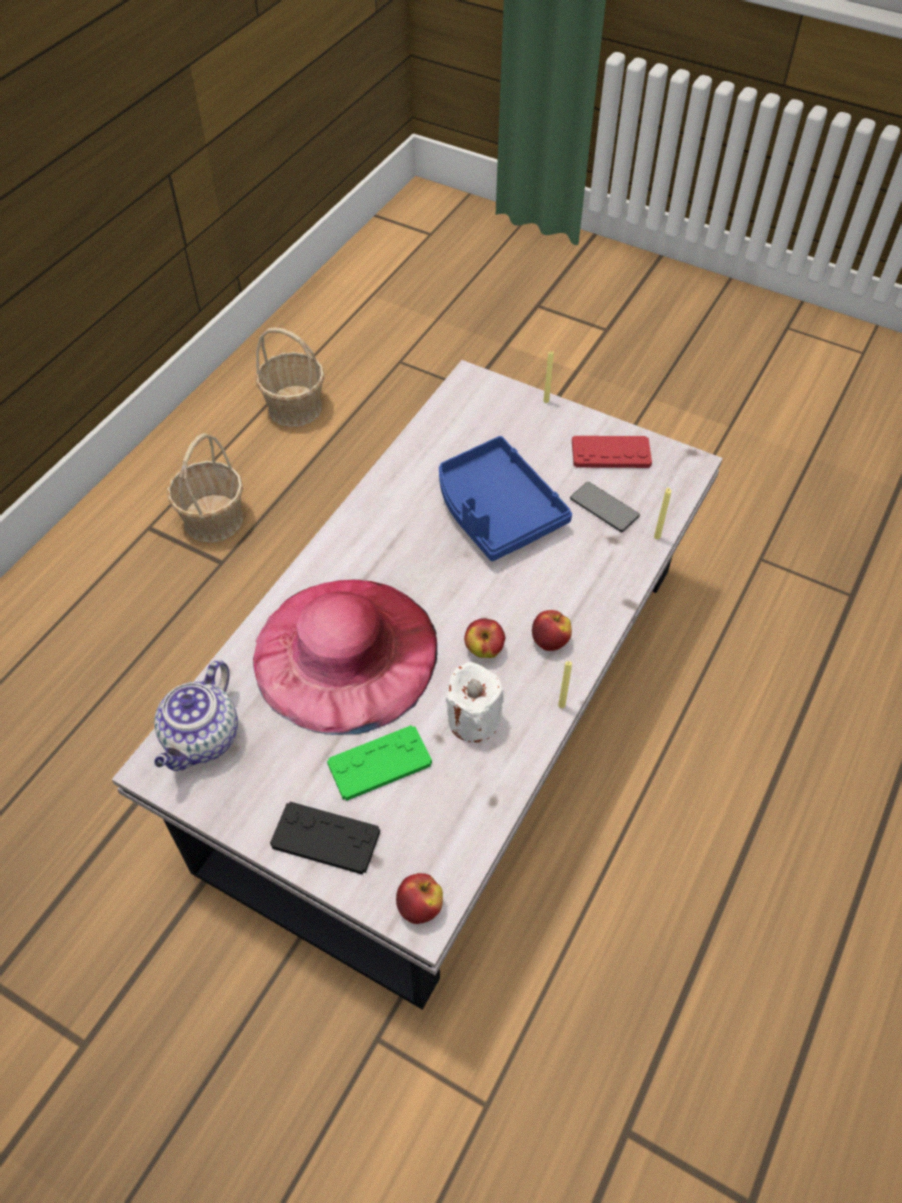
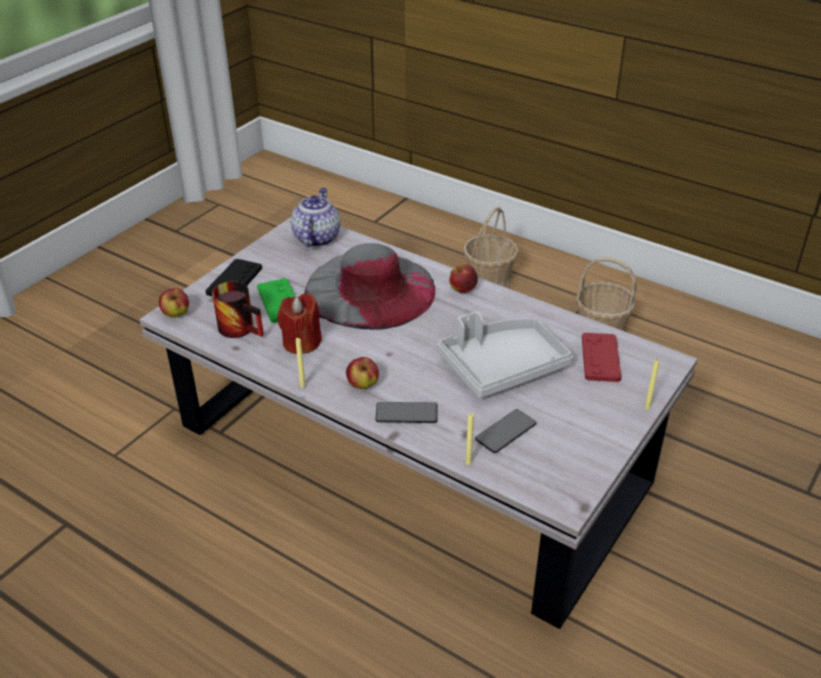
camera: 95 degrees right, 15 degrees down
(202, 740) = (316, 237): teapot -> teapot turned 75 degrees clockwise
(294, 407) = (742, 370): basket -> basket (489, 278)
(345, 653) = (370, 289): pink hat -> grey hat
(445, 801) = (243, 327): none -> mug
(473, 720) = (301, 342): white candle -> red candle
(484, 649) = (361, 351): apple -> apple (463, 290)
(496, 511) = (502, 366): blue tray -> grey tray
(592, 594) = (406, 413): none -> phone
(611, 453) = (577, 445): red game controller -> red game controller (600, 358)

